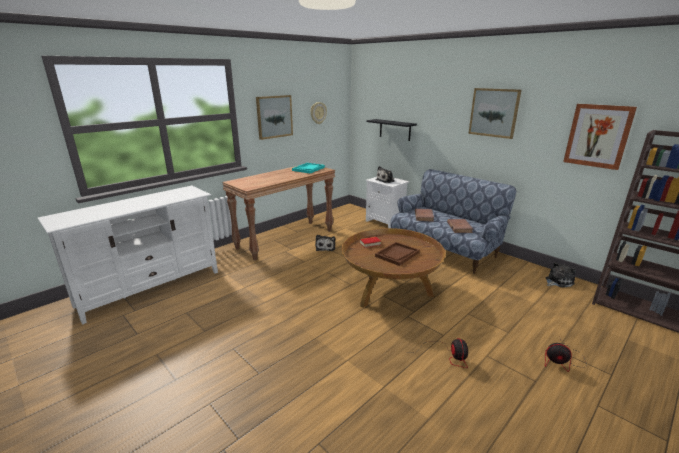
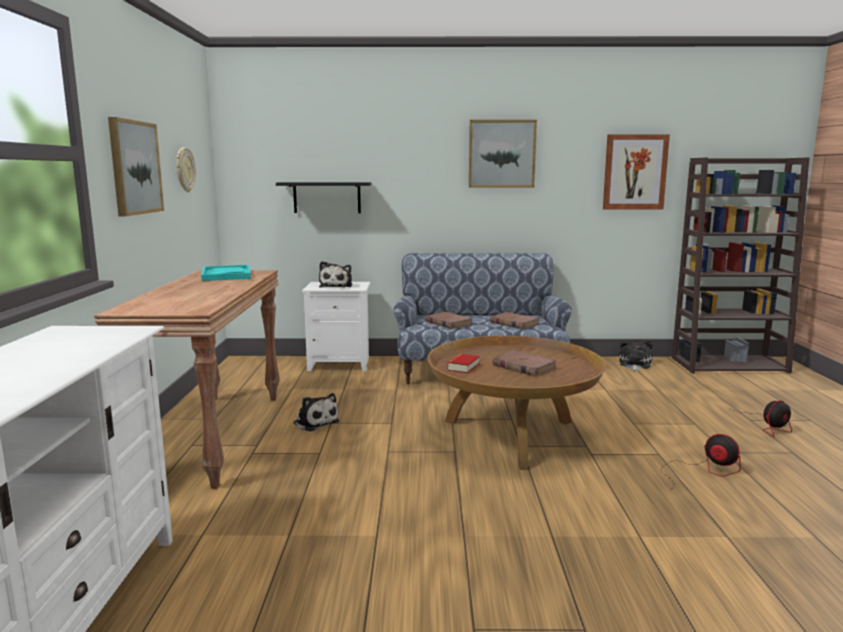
camera: 45 degrees left, 10 degrees down
(397, 254) = (523, 367): brown tray -> brown book

